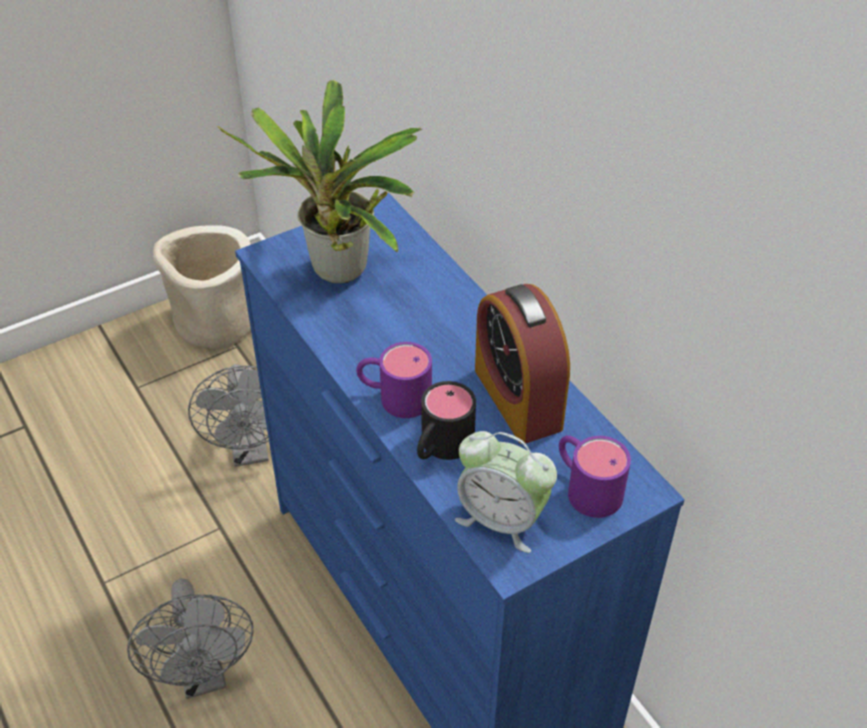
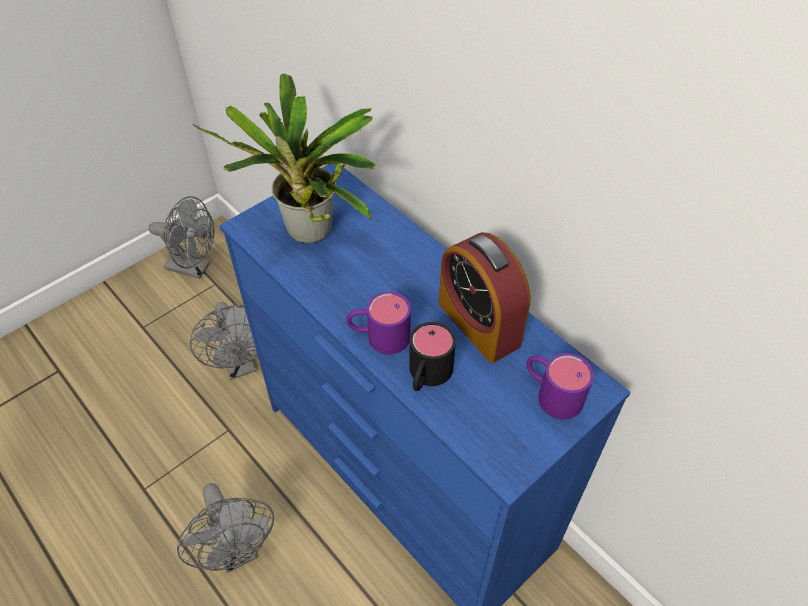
camera: 10 degrees left, 5 degrees up
(215, 323) = (194, 267): beige planter -> grey fan
(501, 520) = (491, 433): alarm clock -> none

